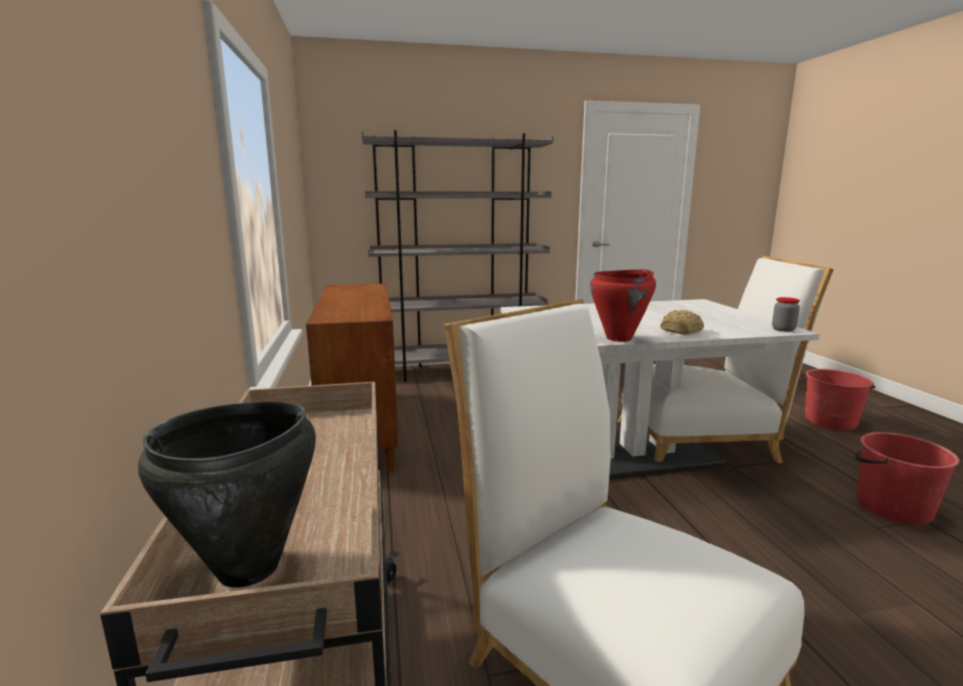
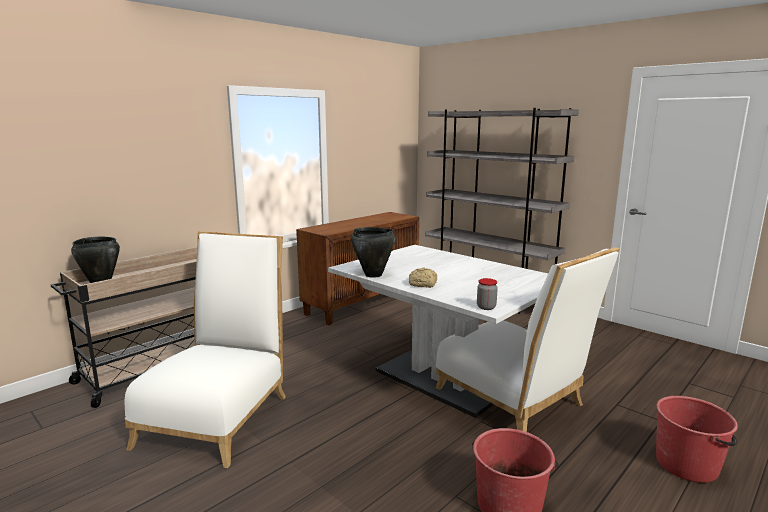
camera: 55 degrees right, 0 degrees up
(619, 338) = (373, 275): red cooking pot -> black cooking pot

